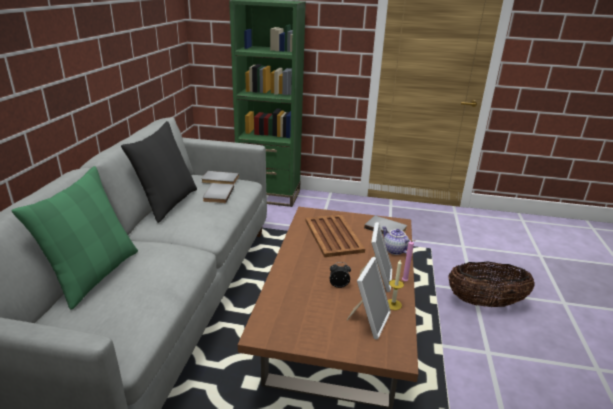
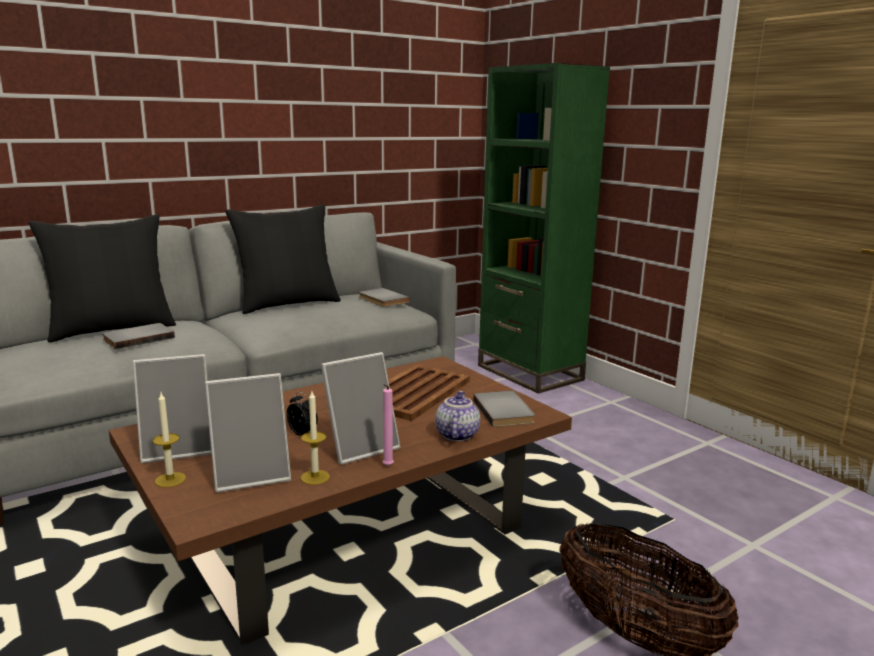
camera: 45 degrees right, 10 degrees down
(94, 275) = (112, 329): green pillow -> black pillow
(217, 194) = (346, 309): grey book -> grey book (138, 338)
(304, 330) = (179, 448): none -> picture frame
(342, 348) = (170, 479): none -> candle

